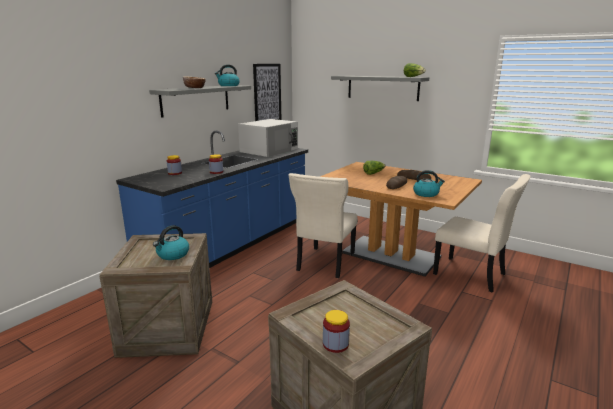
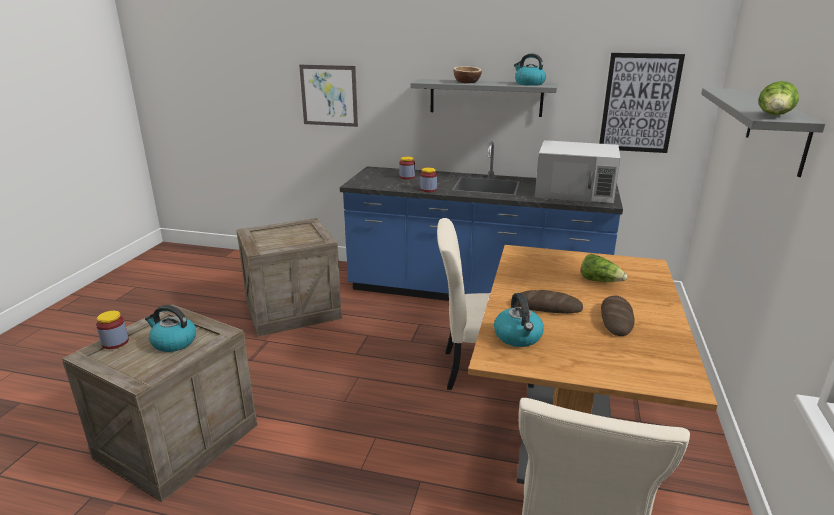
camera: 70 degrees right, 5 degrees up
(64, 116) = (329, 95): none -> picture
(173, 255) = (279, 242): kettle -> kettle (173, 342)

